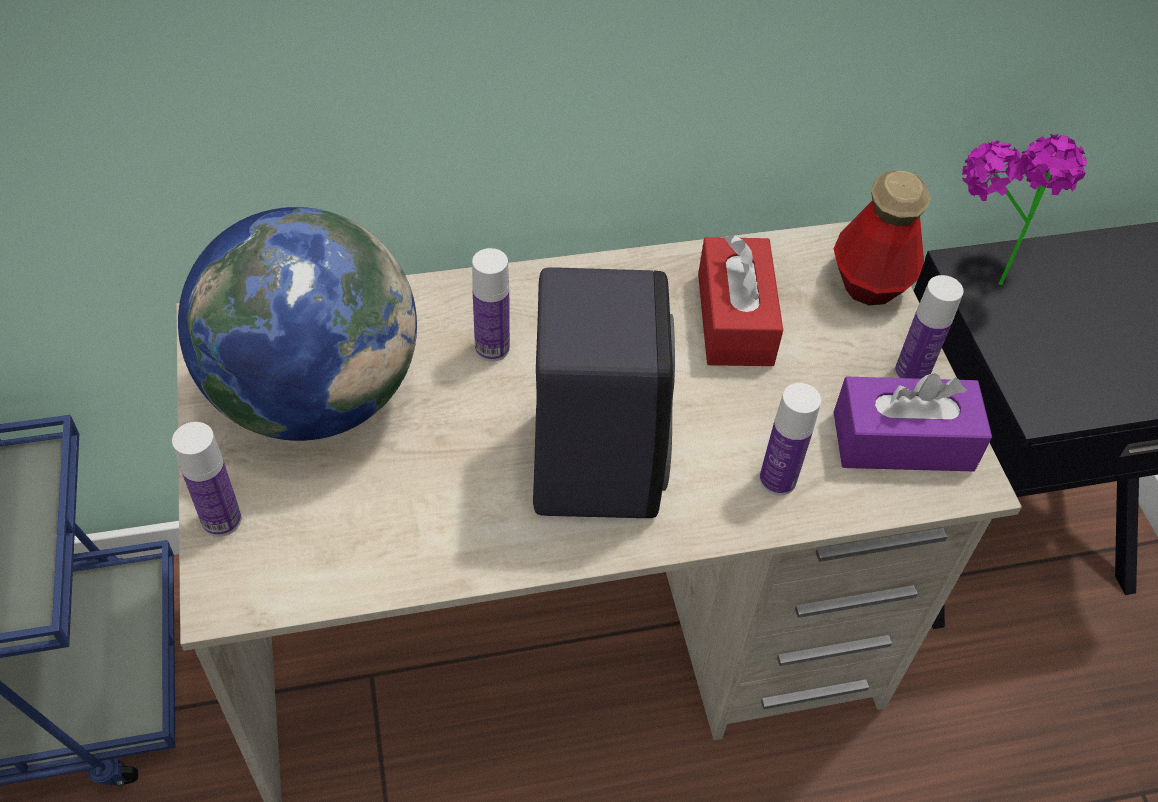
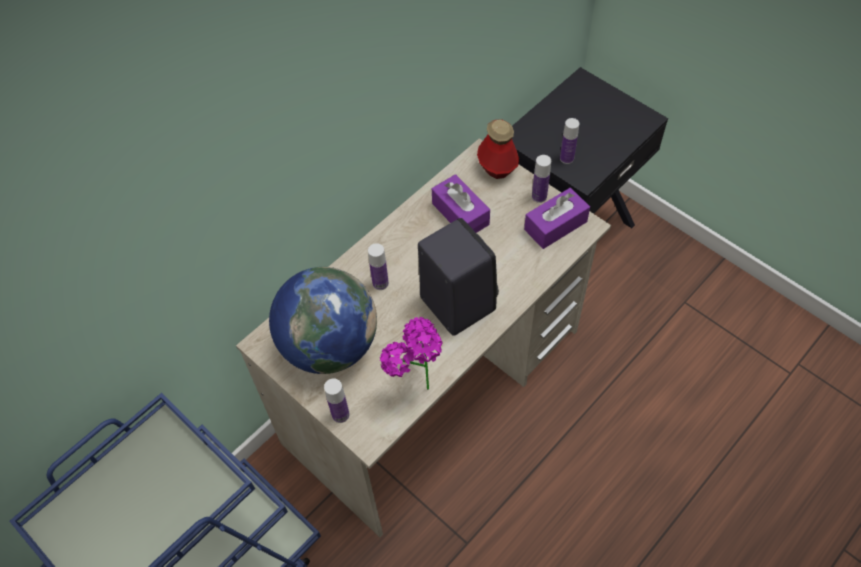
camera: 30 degrees left, 5 degrees up
(734, 319) = (460, 214): red tissue box -> purple tissue box
(777, 480) = (524, 268): bottle -> bottle (566, 158)
(984, 269) = (524, 133): potted plant -> potted plant (415, 384)

